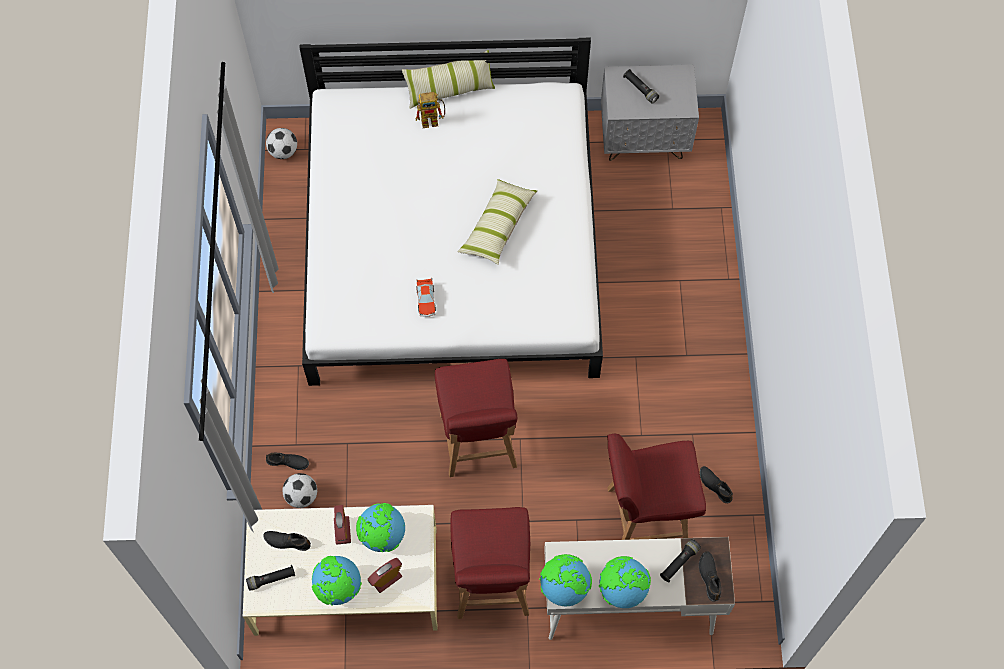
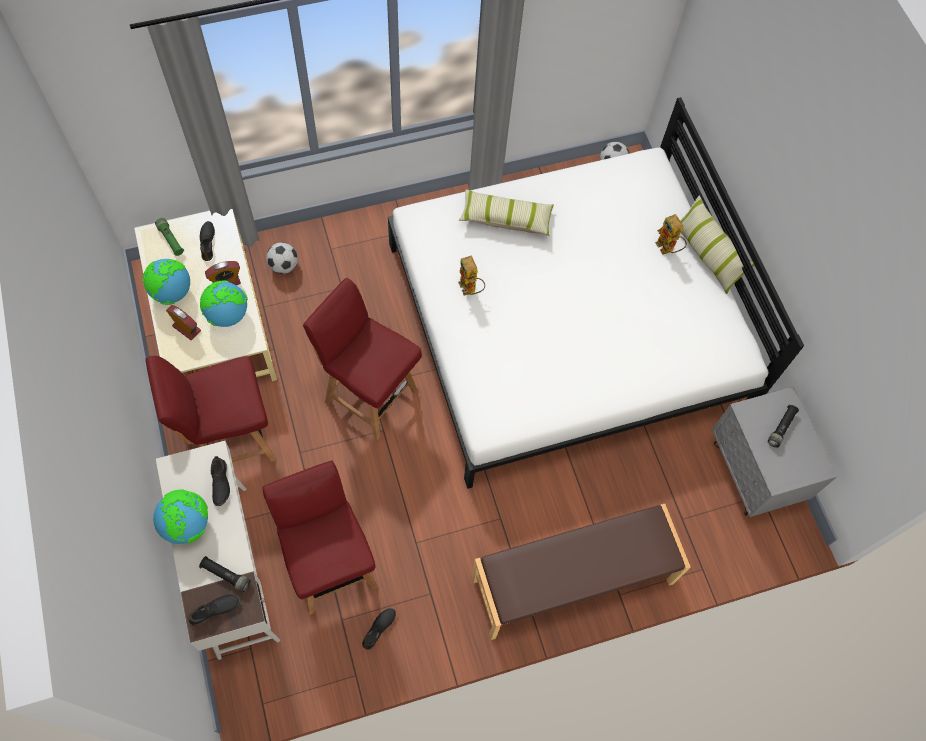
camera: 70 degrees right, 0 degrees up
(271, 579) = (170, 240): black flashlight -> green flashlight
(288, 462) = (312, 247): black shoe -> black shoe (220, 483)
(426, 301) = (470, 290): toy car -> toy robot
(478, 443) = (369, 395): red chair -> red chair turned 60 degrees clockwise
(497, 226) = (570, 332): pillow -> pillow (506, 218)
(564, 587) = (180, 468): globe -> none
(708, 313) = (573, 581): none -> brown bench

